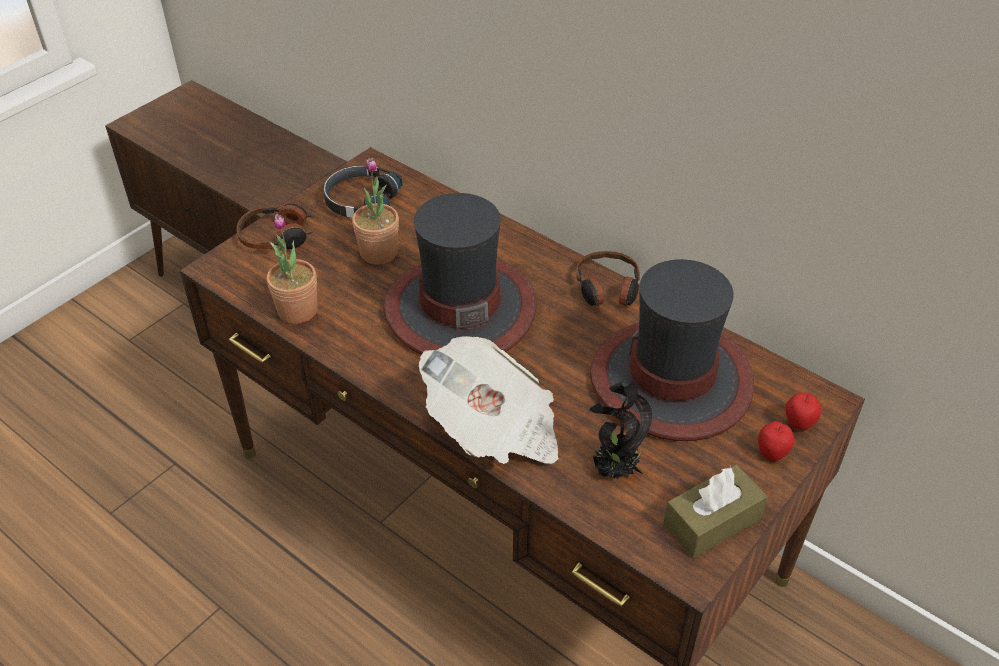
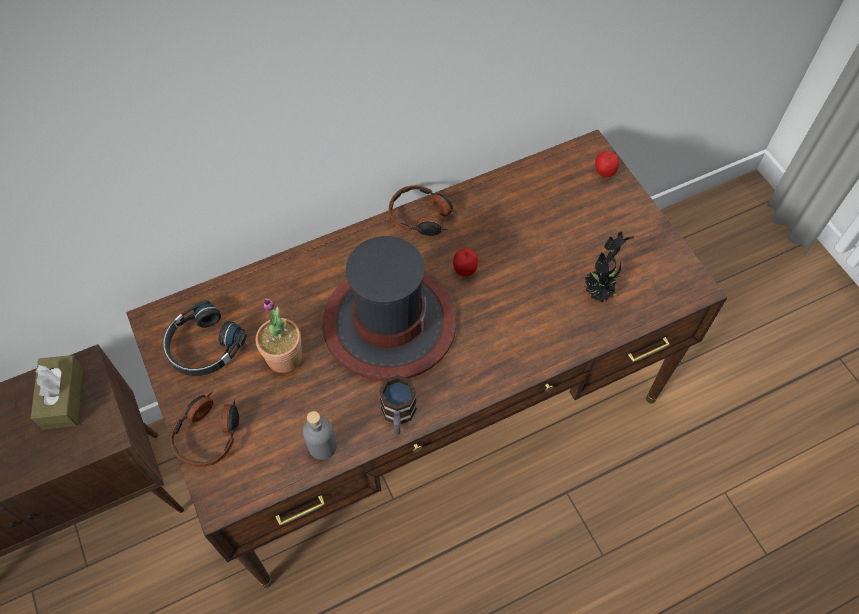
camera: 65 degrees left, 15 degrees up
(297, 310) = (322, 446): potted plant -> grey bottle
(357, 351) = (398, 415): none -> mug
(494, 429) = (528, 349): newspaper -> none
(671, 380) = (533, 222): hat -> none
(712, 522) = (662, 258): brown tissue box -> brown tissue box (63, 398)
(772, 454) = (622, 200): apple -> apple (465, 271)

